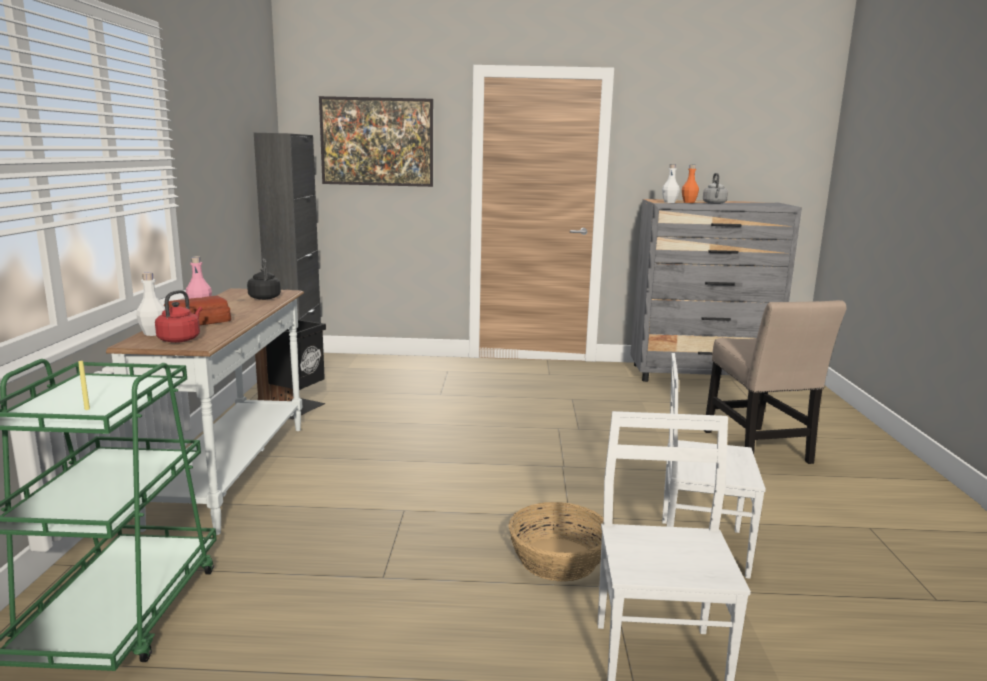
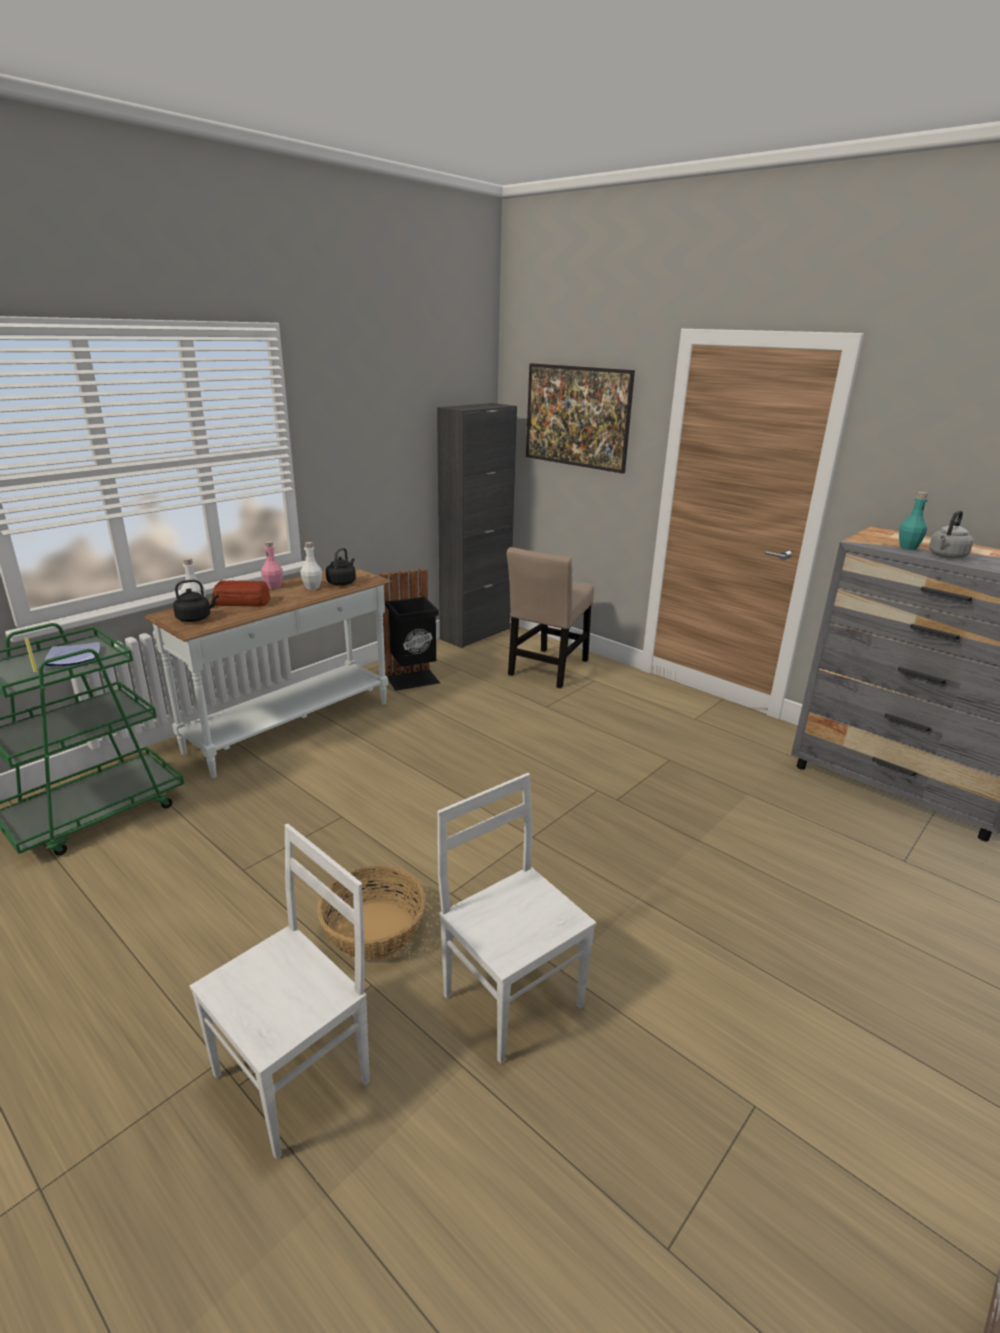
camera: 40 degrees right, 10 degrees up
(105, 391) = (73, 657): none -> plate
(181, 339) = (196, 618): red kettle -> black kettle
(669, 202) = (873, 543): white bottle -> white bottle (312, 587)
(689, 202) = (908, 547): orange bottle -> turquoise bottle
(758, 449) = (791, 923): beige chair -> beige chair (547, 669)

